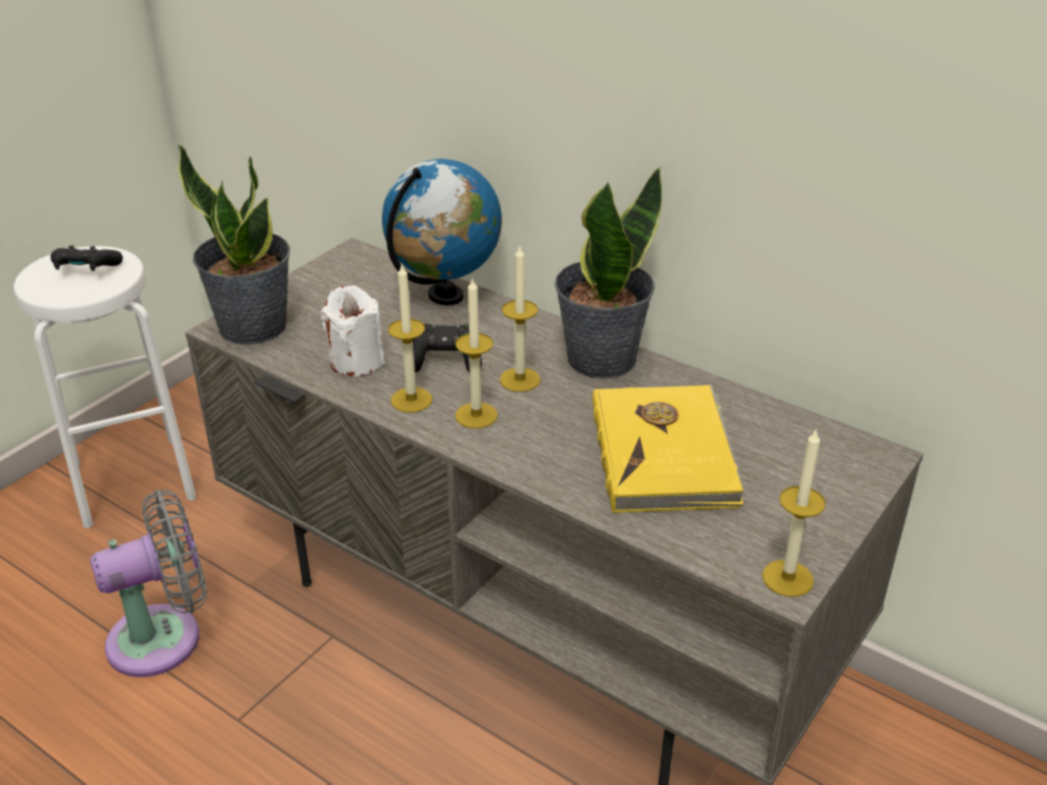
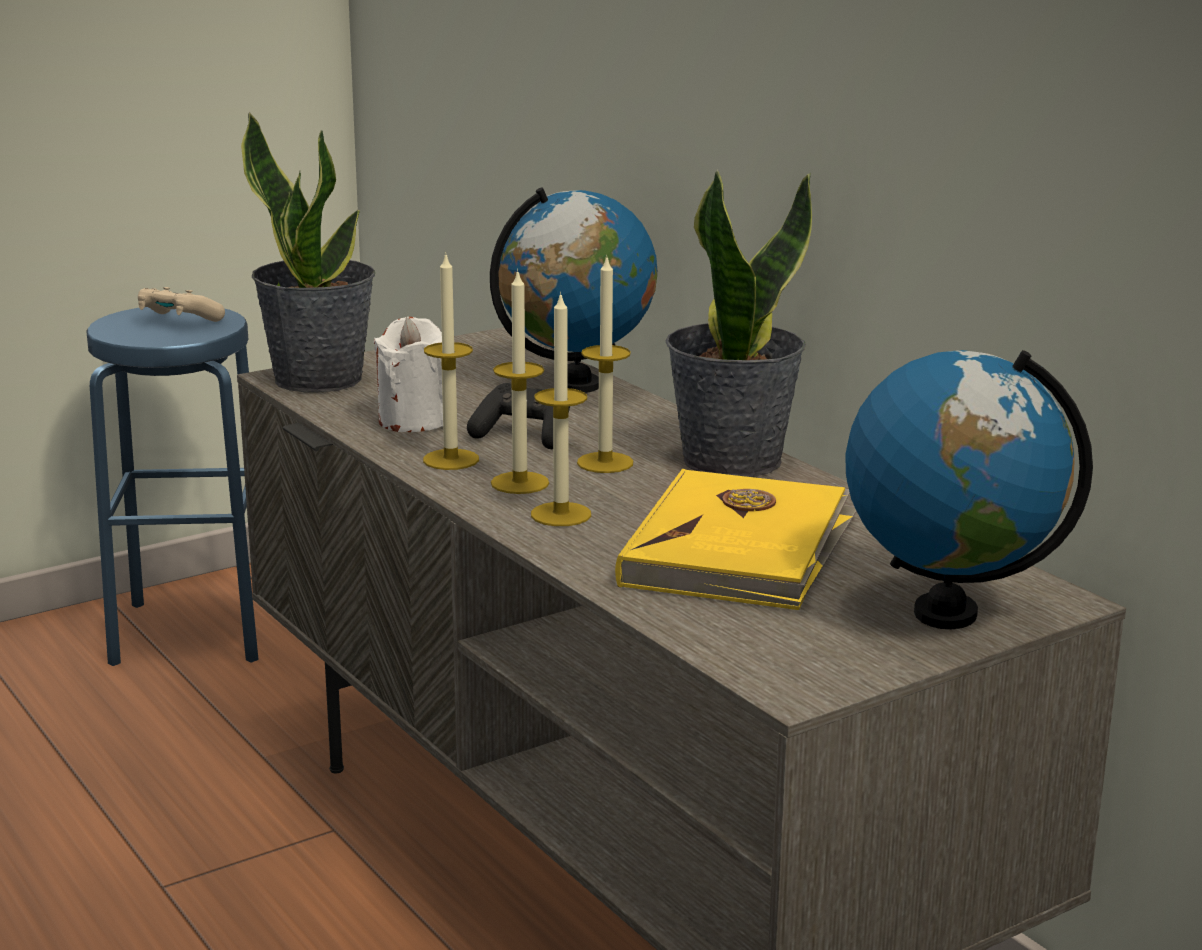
camera: 20 degrees right, 15 degrees down
(86, 271) = (178, 322): black game controller -> beige game controller
(132, 481) = (193, 631): white stool -> blue stool
(164, 637) = (129, 787): grey fan -> none
(787, 578) = (805, 680): candle -> candle (561, 514)
(828, 487) = (946, 613): none -> globe

